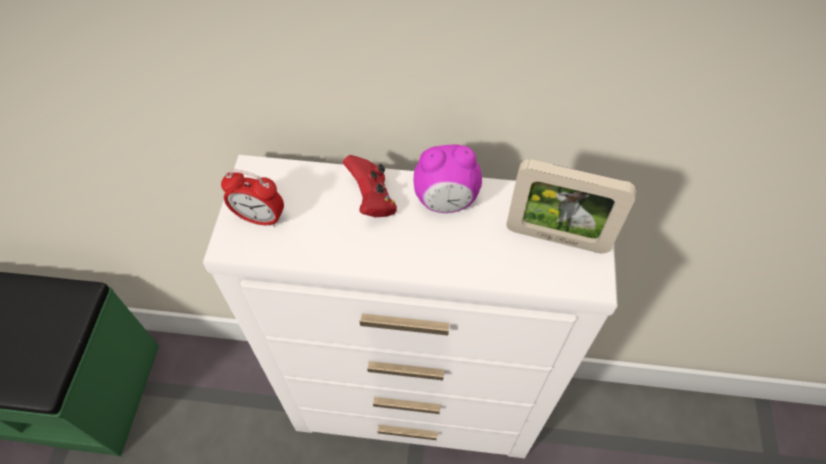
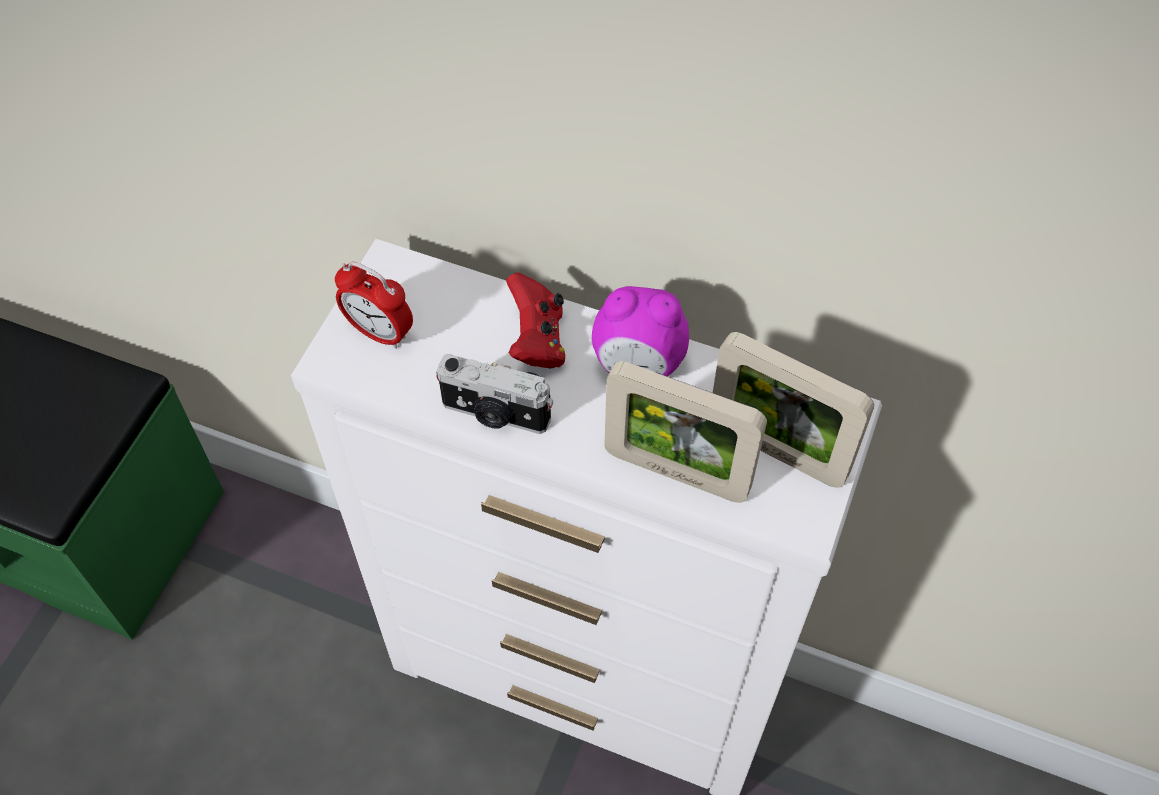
camera: 15 degrees right, 0 degrees up
(358, 257) = (495, 414): none -> camera
(495, 268) = (676, 472): none -> picture frame

